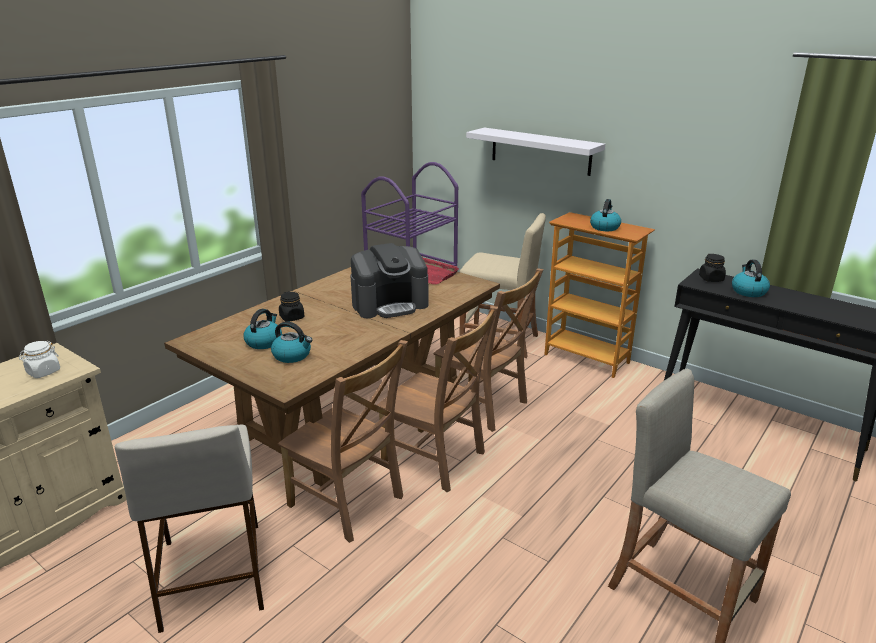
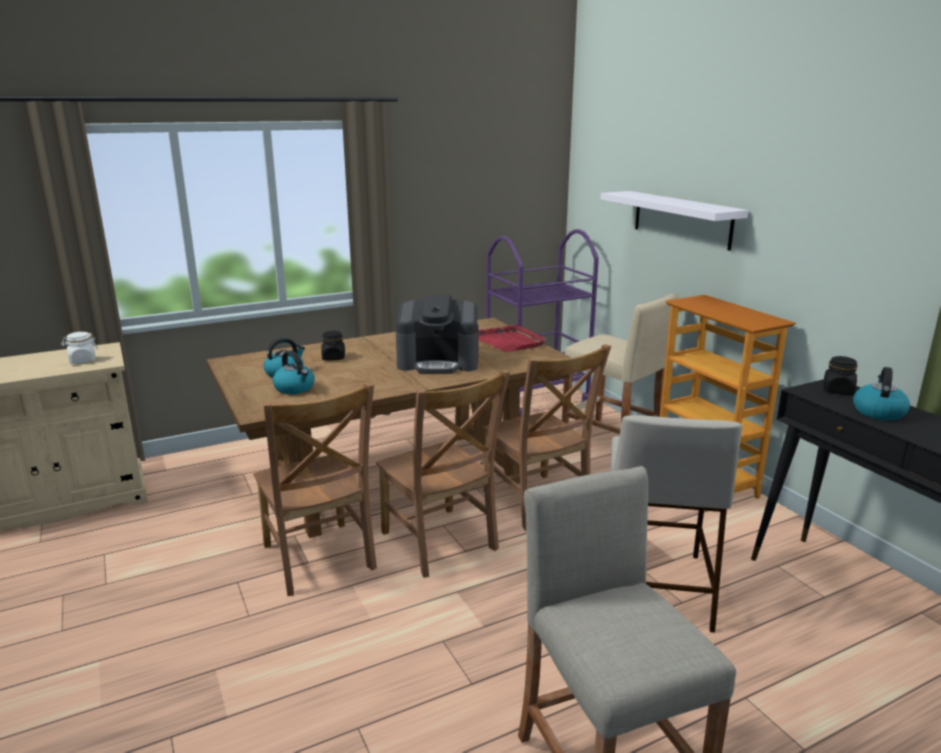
camera: 25 degrees right, 5 degrees down
(212, 572) = (152, 583): beige stool -> beige stool (654, 585)
(604, 227) = (729, 313): kettle -> none

